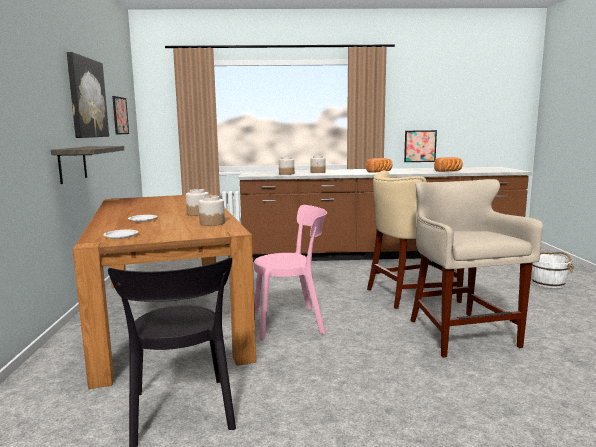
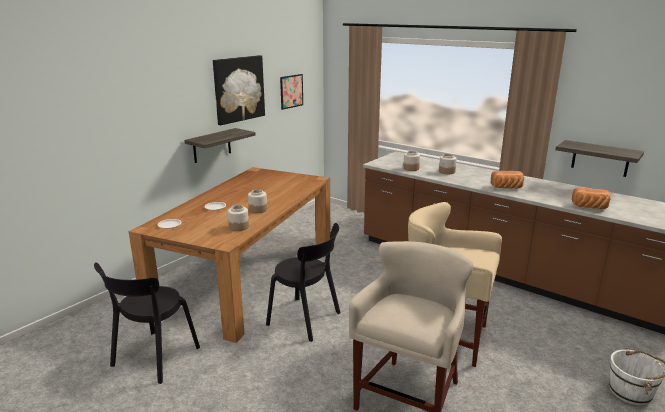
camera: 40 degrees right, 10 degrees up
(292, 322) = (306, 320): pink chair -> black chair
(420, 146) = (600, 158): picture -> shelf

